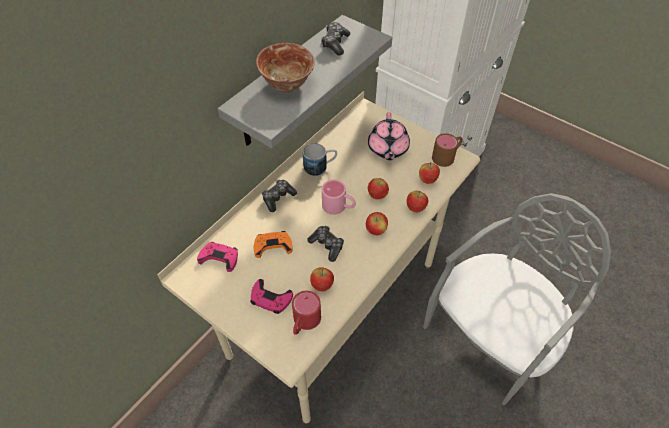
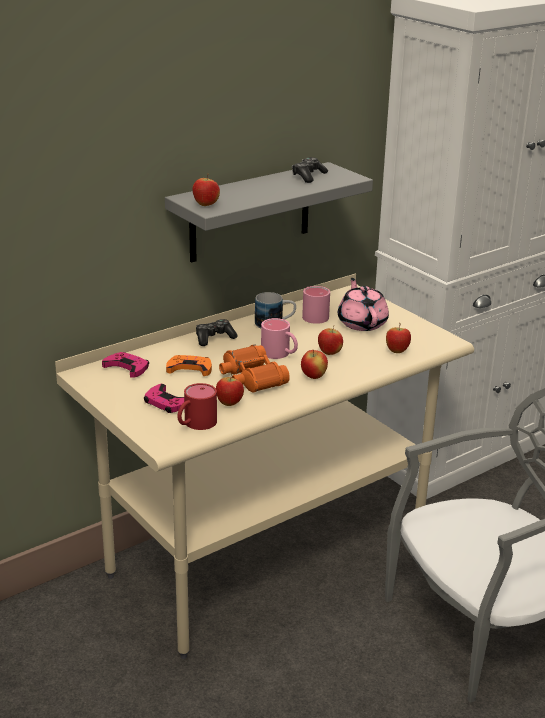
camera: 15 degrees right, 25 degrees down
(287, 84) = (242, 192): bowl -> none
(327, 245) = (251, 378): game controller -> orange binoculars
(345, 147) = (312, 315): none -> pink mug
(387, 149) = (362, 323): pink teapot -> pink teapot turned 150 degrees clockwise
(415, 208) = (370, 369): apple -> apple (206, 205)
(447, 156) = (432, 338): brown mug -> none

